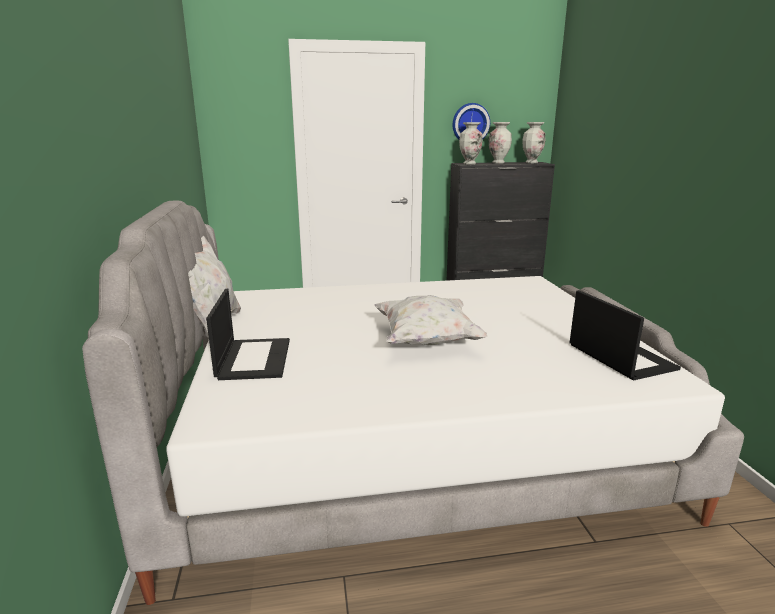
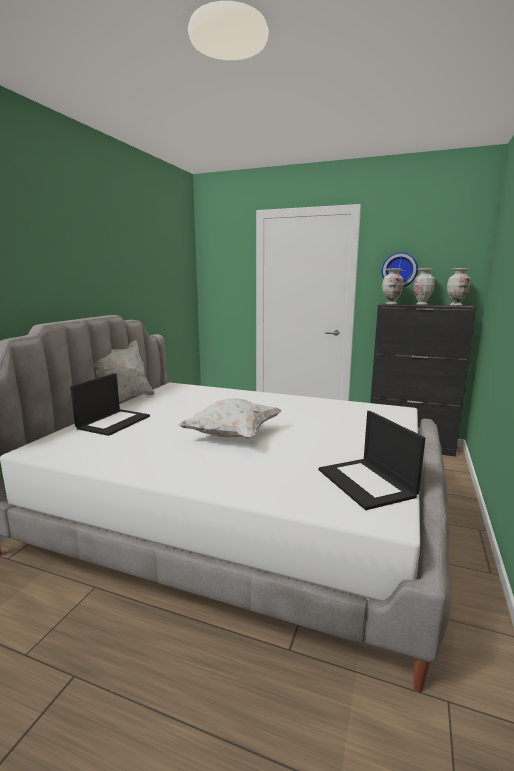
camera: 30 degrees right, 5 degrees down
(619, 357) = (367, 483): laptop -> laptop turned 150 degrees clockwise

